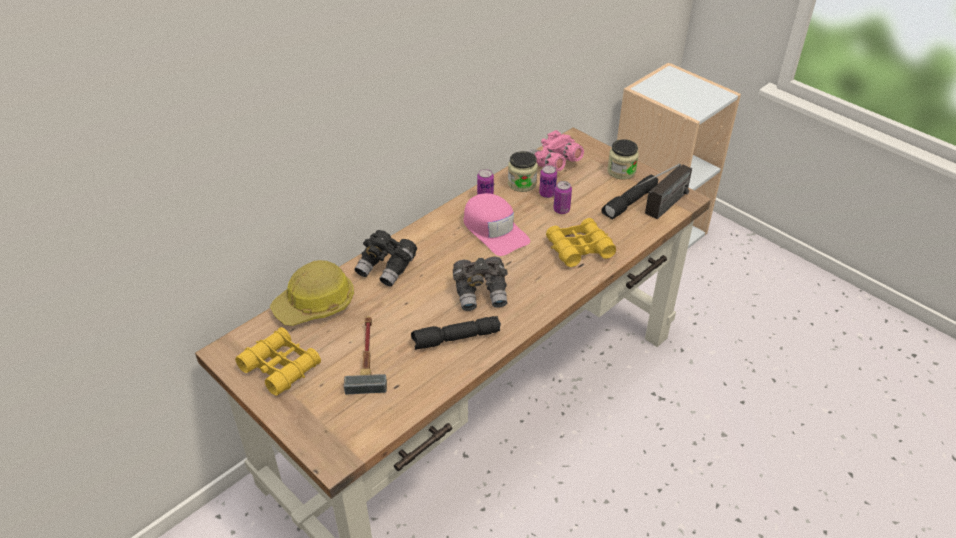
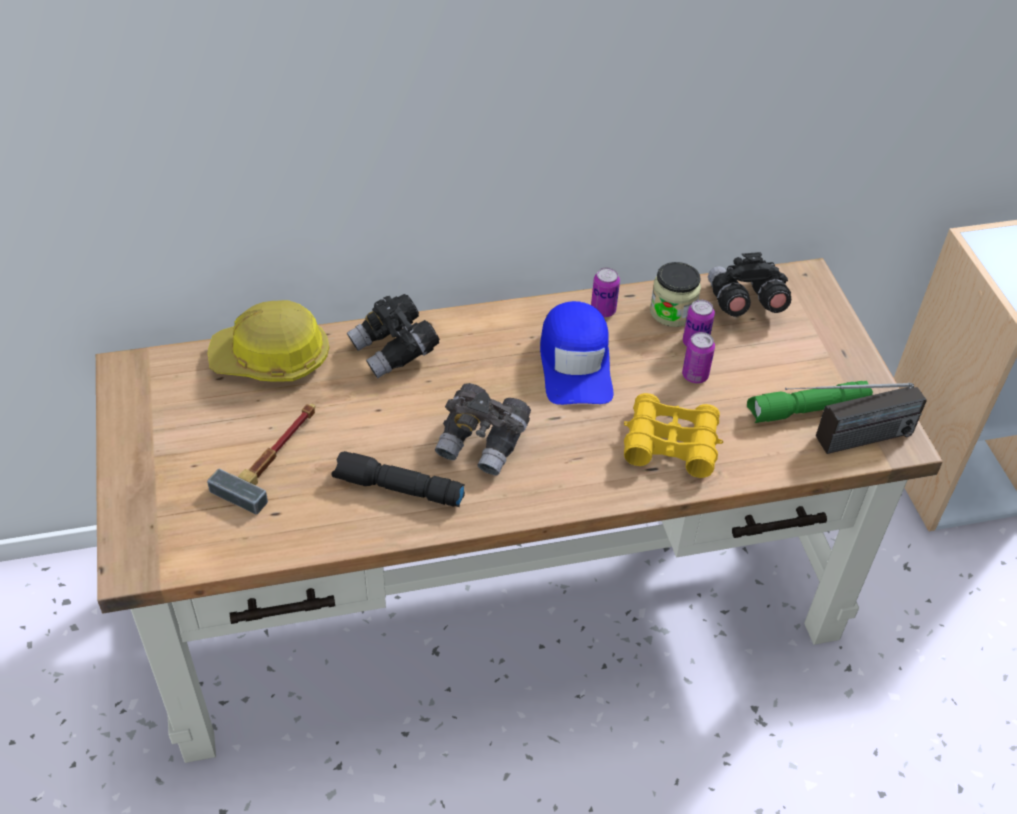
camera: 30 degrees right, 5 degrees up
(280, 367) = (168, 419): yellow binoculars -> none
(494, 230) = (576, 363): pink cap -> blue cap
(554, 164) = (743, 303): pink binoculars -> black binoculars
(621, 171) = (836, 356): jar -> none
(630, 203) = (806, 411): black flashlight -> green flashlight

